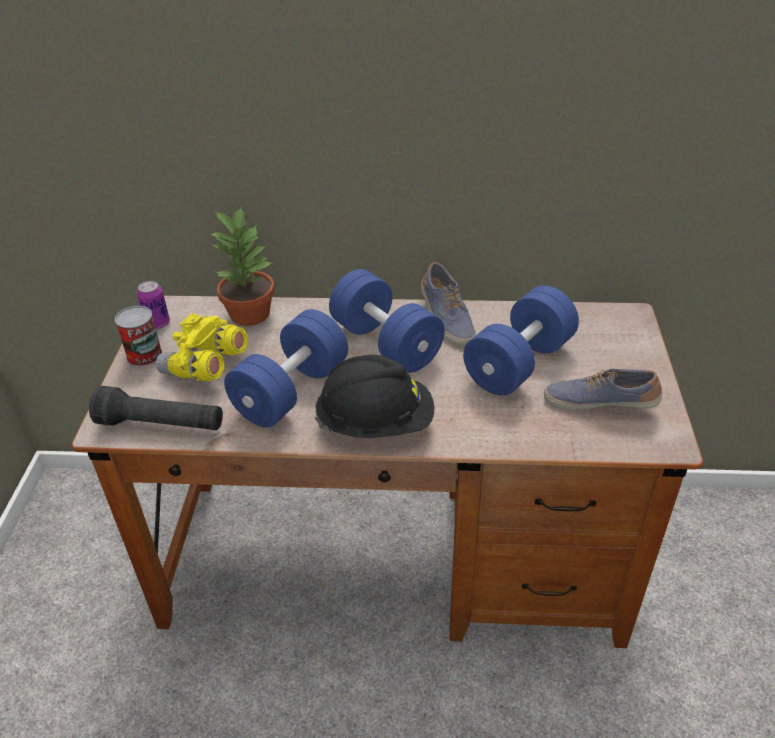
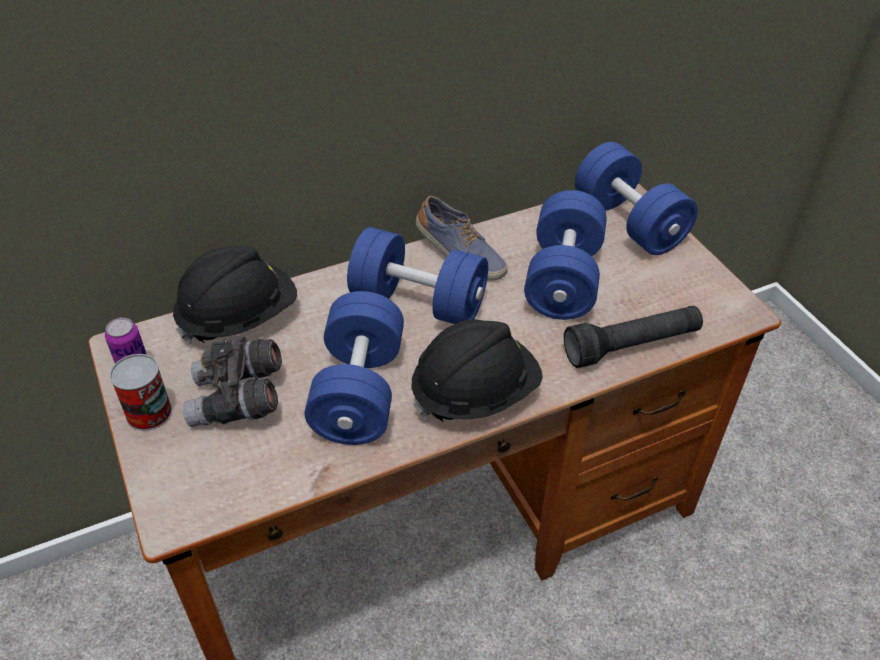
camera: 30 degrees left, 5 degrees up
(161, 425) = (240, 488): black flashlight -> black flashlight (631, 346)
(205, 367) = (238, 401): yellow binoculars -> grey binoculars
(249, 313) = (239, 317): potted plant -> black hard hat
(599, 402) = (661, 294): shoe -> none
(616, 337) = (629, 222): none -> blue dumbbell

